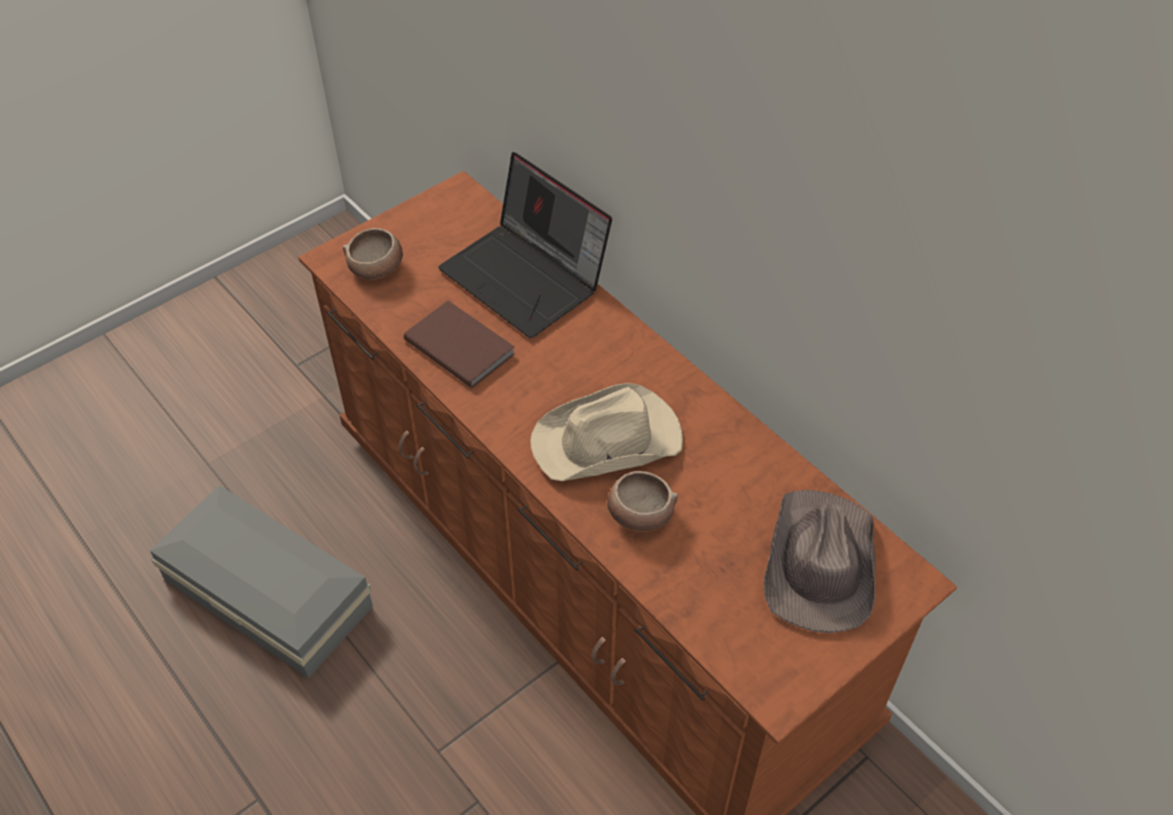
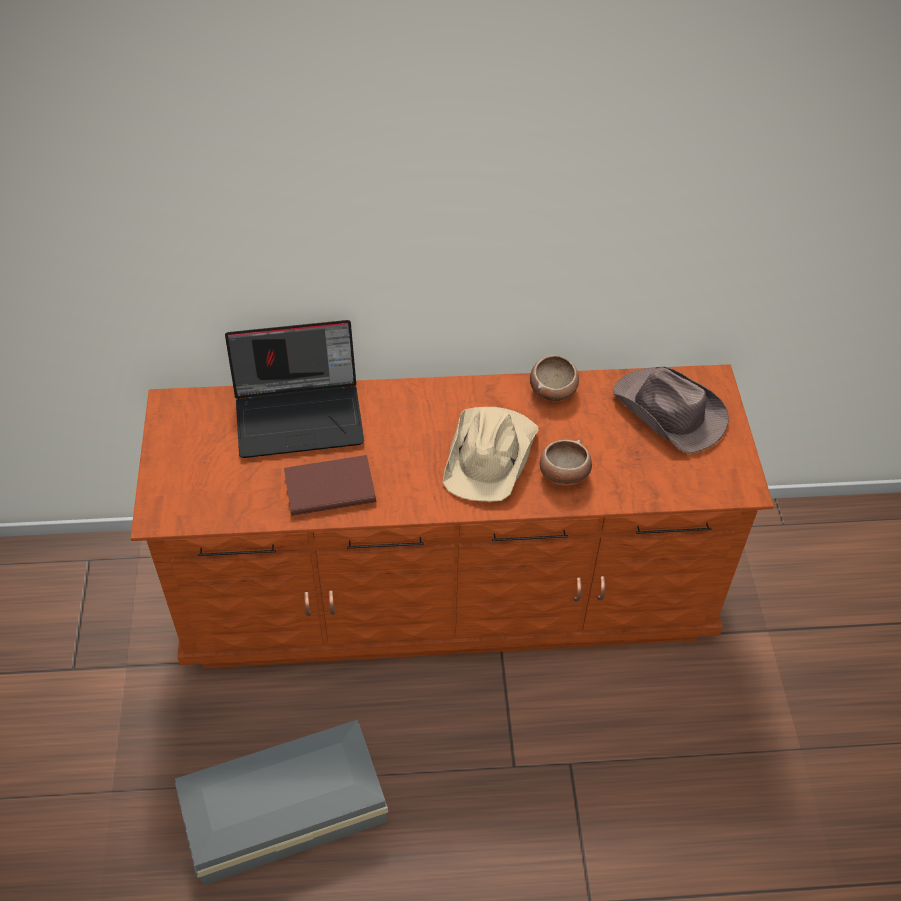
camera: 55 degrees left, 0 degrees up
(377, 268) = (198, 494): bowl -> bowl (553, 389)

